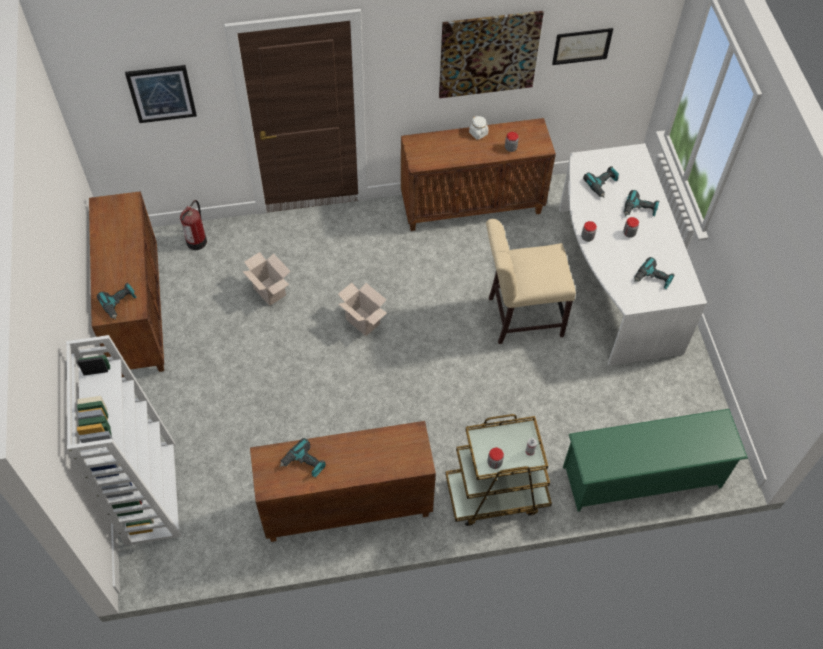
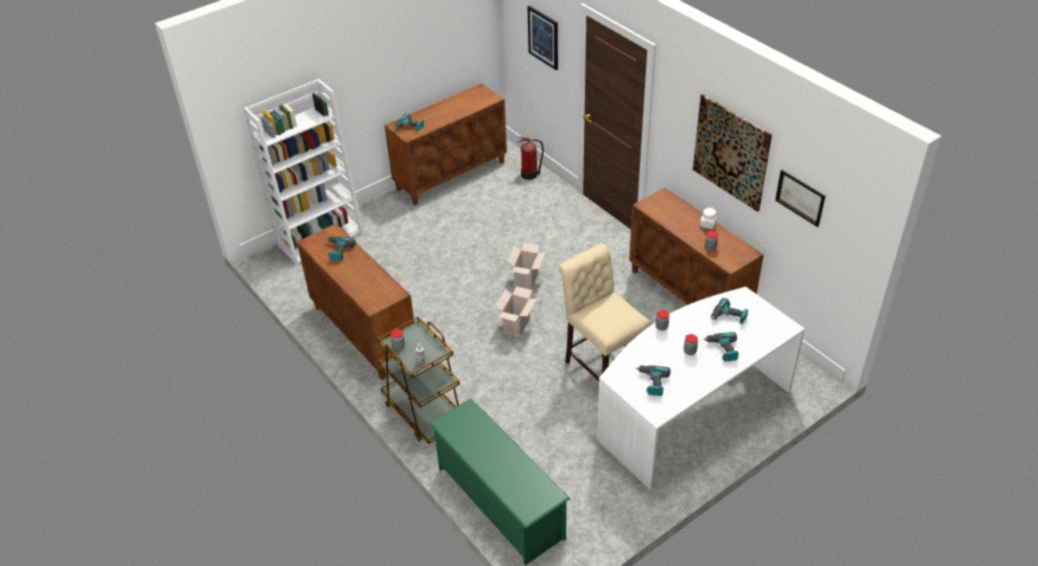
camera: 65 degrees right, 15 degrees down
(271, 291) = (515, 224): cardboard box -> cardboard box (517, 325)

